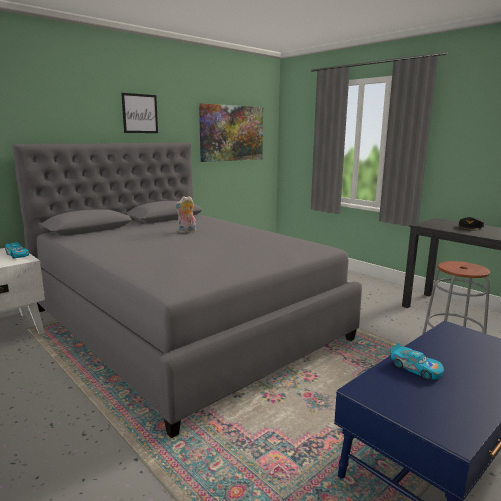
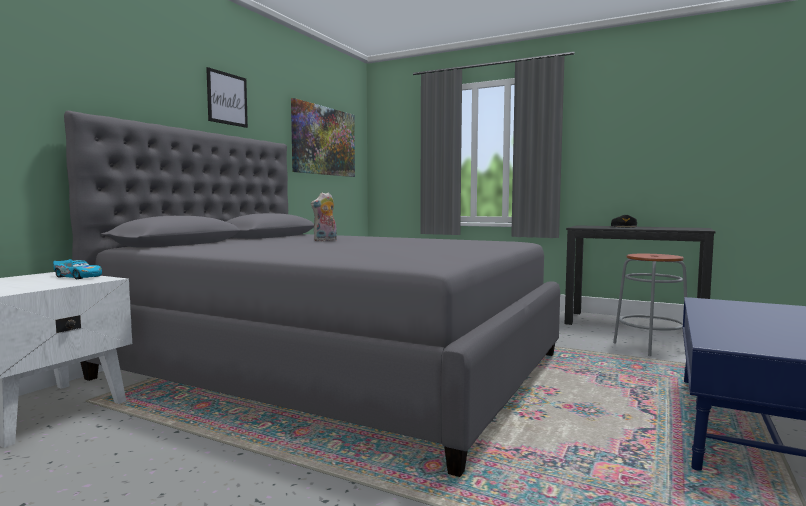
camera: 20 degrees left, 10 degrees down
(415, 368) = (730, 325): toy car -> none

